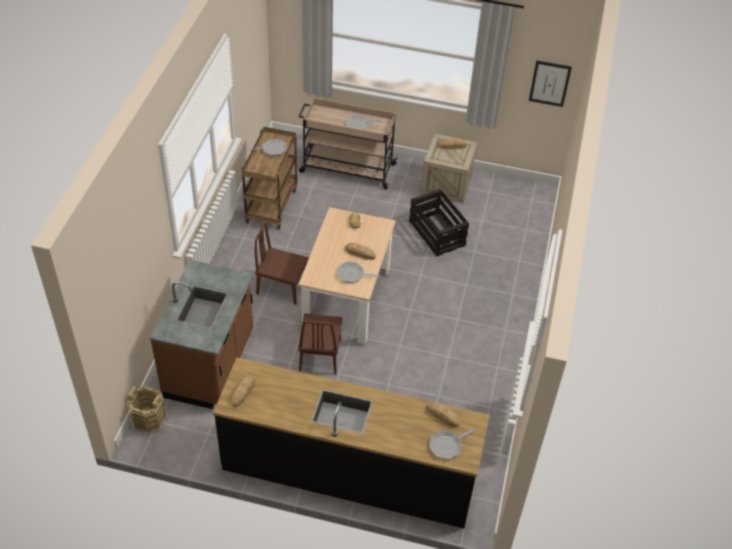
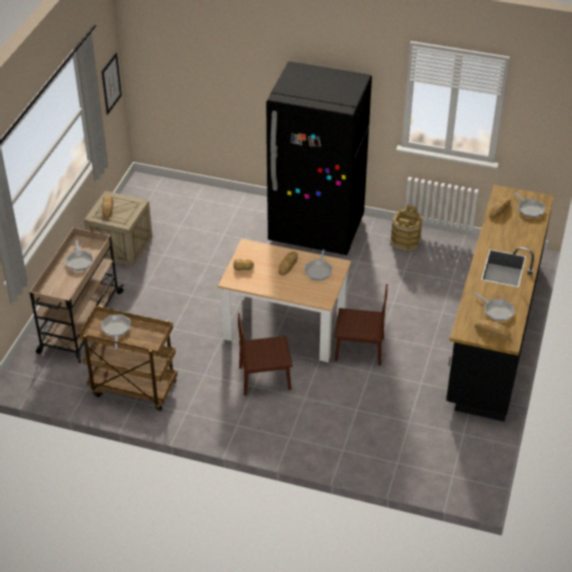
camera: 85 degrees left, 5 degrees down
(149, 420) = (452, 483): brown bucket -> brown bucket (405, 242)
(211, 365) = (376, 435): brown counter -> none
(273, 399) = (497, 311): none -> frying pan
(282, 287) = (265, 378): brown chair -> brown chair turned 60 degrees clockwise
(437, 233) = (195, 258): crate -> none
(493, 322) = (316, 230): none -> black fridge

